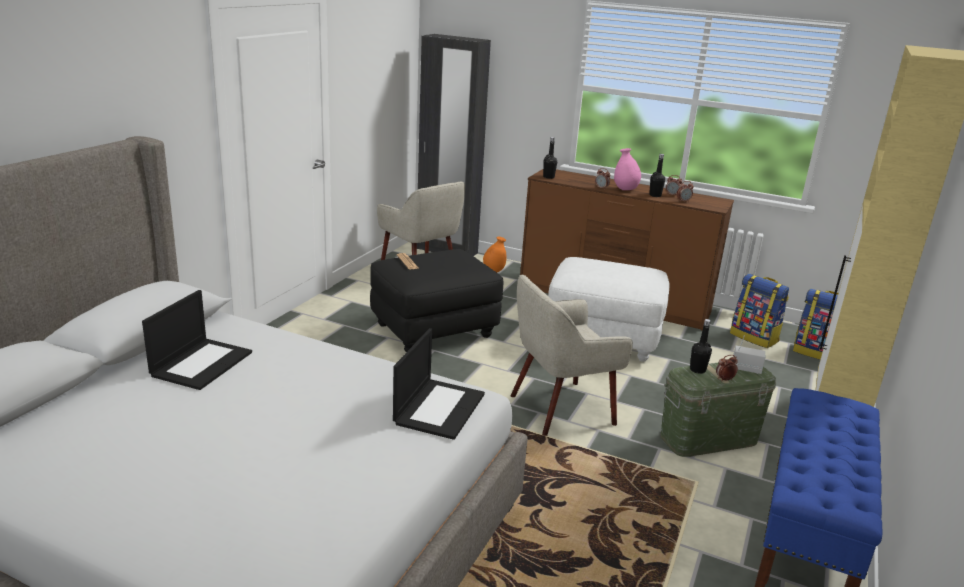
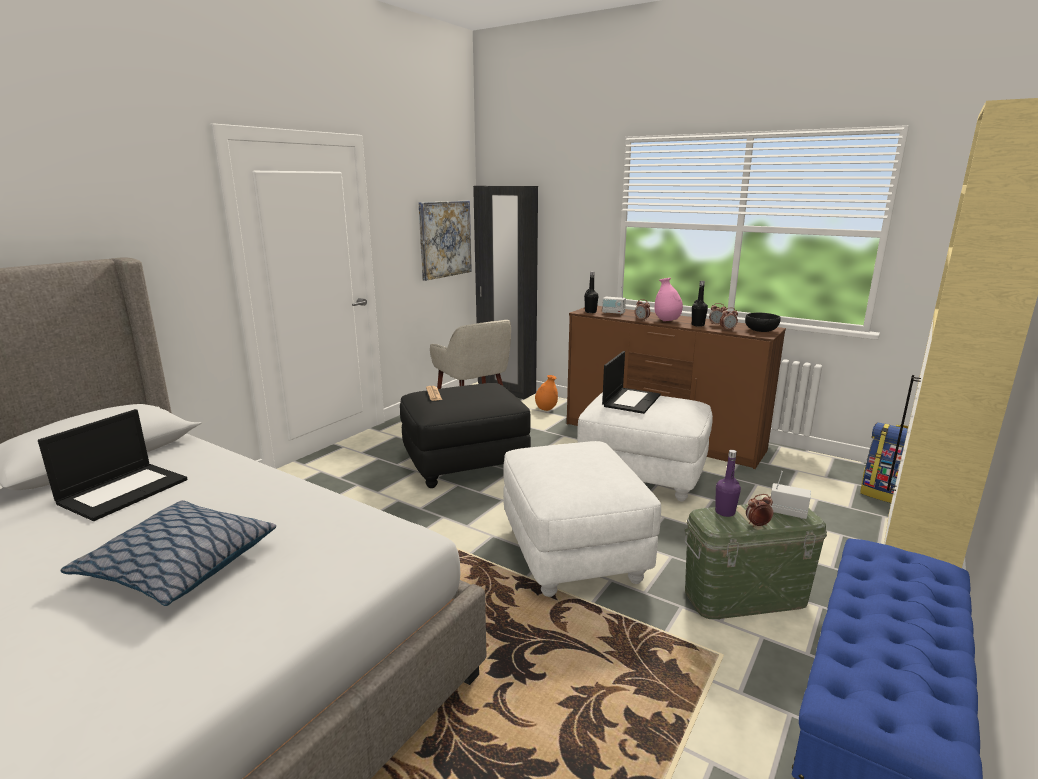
camera: 10 degrees right, 5 degrees down
(305, 423) = (178, 566): none -> pillow
(390, 91) = (445, 239): none -> picture
(439, 408) = (352, 552): laptop -> laptop (631, 400)
(560, 409) = (573, 553): beige armchair -> white ottoman
(571, 179) = (613, 313): none -> radio
(697, 370) = (725, 512): black bottle -> purple bottle
(713, 202) = (761, 330): none -> black bowl
(754, 337) = (815, 477): backpack -> none

